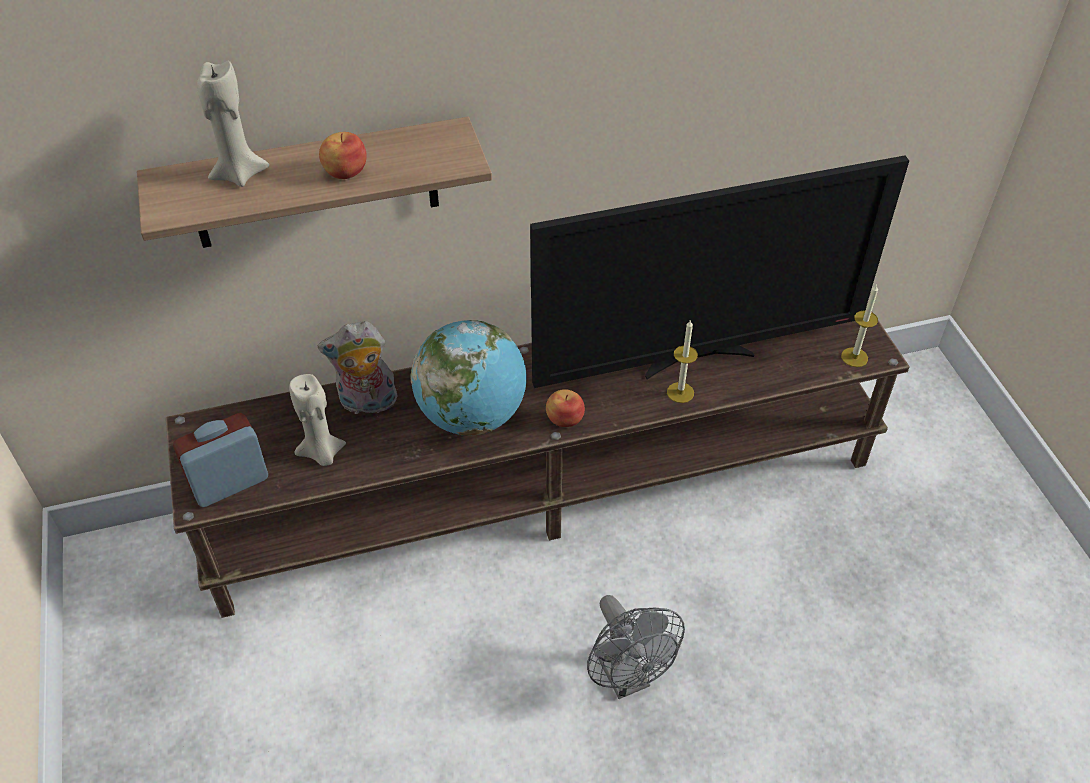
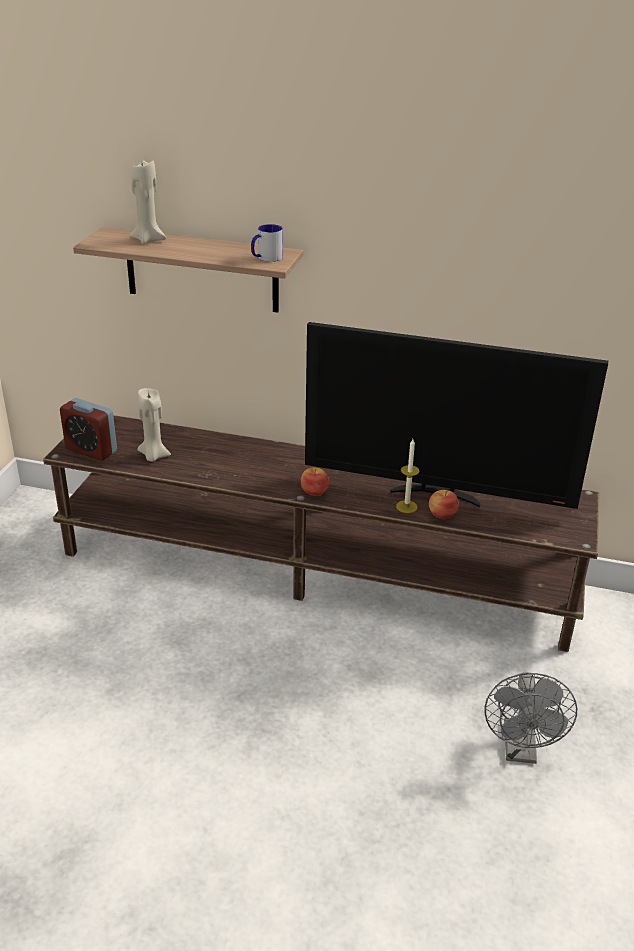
camera: 30 degrees right, 15 degrees down
(229, 482) = (91, 450): alarm clock -> alarm clock turned 150 degrees counterclockwise
(345, 171) = (204, 252): apple -> apple (442, 514)
(367, 404) = (202, 443): plush toy -> none
(441, 153) = (266, 258): none -> mug
(472, 416) = (258, 470): globe -> none
(626, 677) = (276, 694): grey fan -> grey fan (520, 750)
(854, 357) = (557, 533): candle -> none

